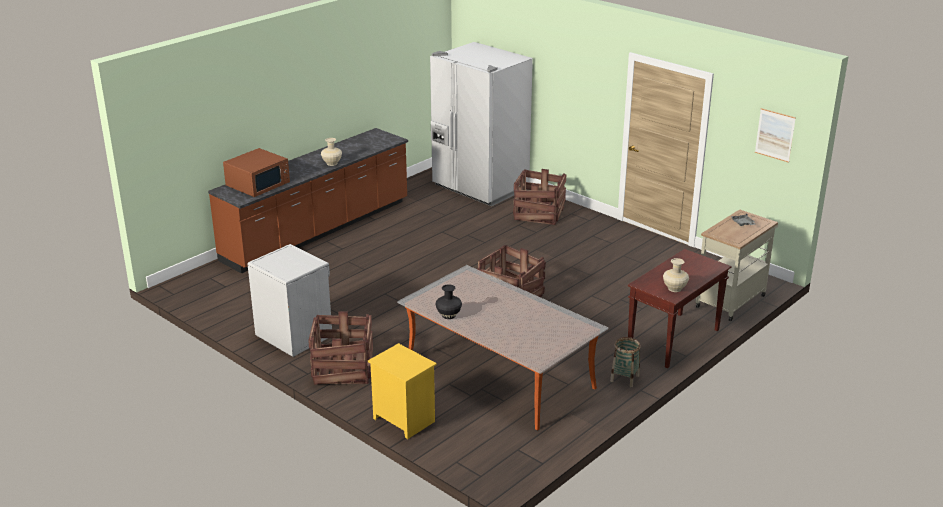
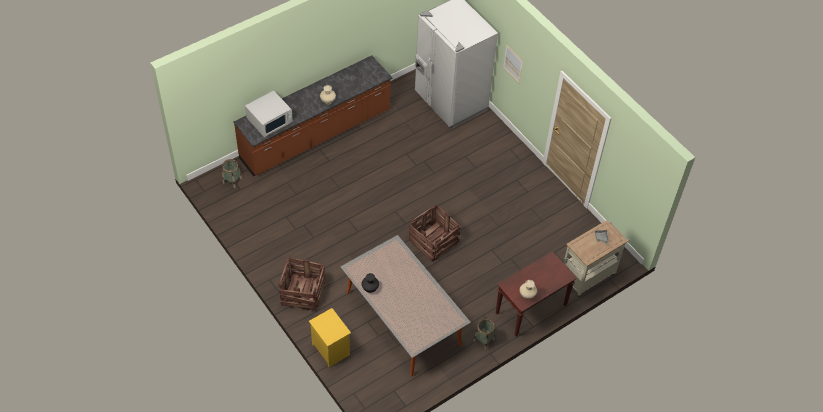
camera: 10 degrees right, 25 degrees up
(212, 280) = (232, 180): none -> basket
(258, 184) = (270, 120): brown microwave -> white microwave
(295, 335) = (278, 251): white washing machine -> none
(539, 213) = (485, 144): crate -> none
(775, 135) = (642, 178): picture -> picture (513, 64)

